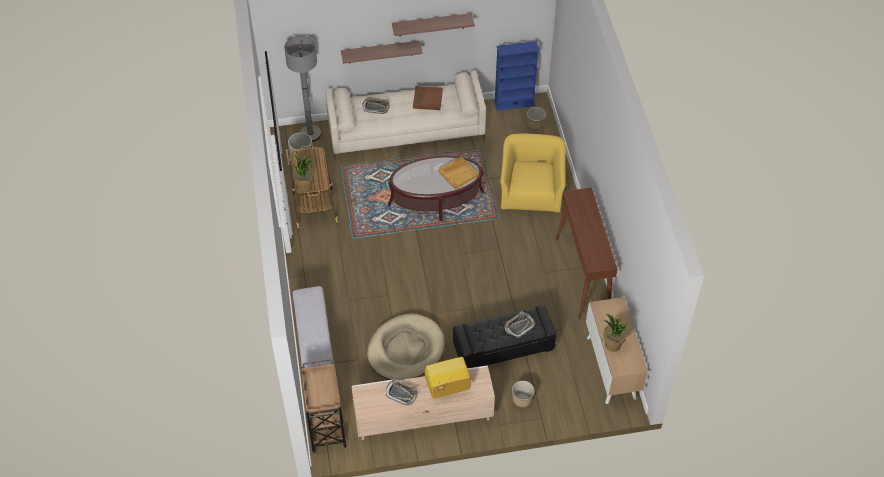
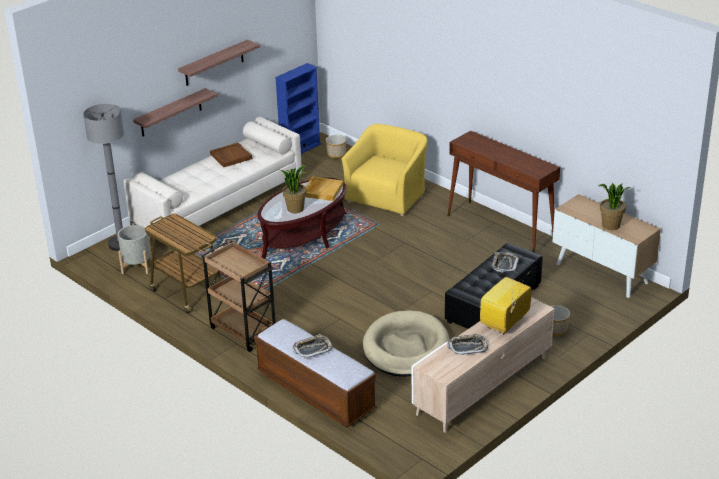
camera: 35 degrees left, 20 degrees down
(305, 186) = (189, 245): potted plant -> potted plant (295, 209)
(326, 425) = (396, 440): brown cart -> brown cart (243, 330)
(376, 107) = (185, 179): tray -> tray (312, 349)
(531, 192) = (387, 196): yellow armchair -> yellow armchair turned 60 degrees clockwise

